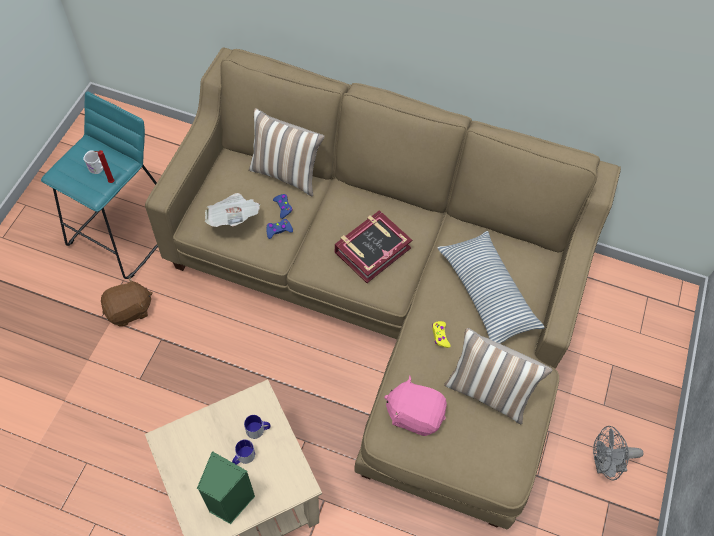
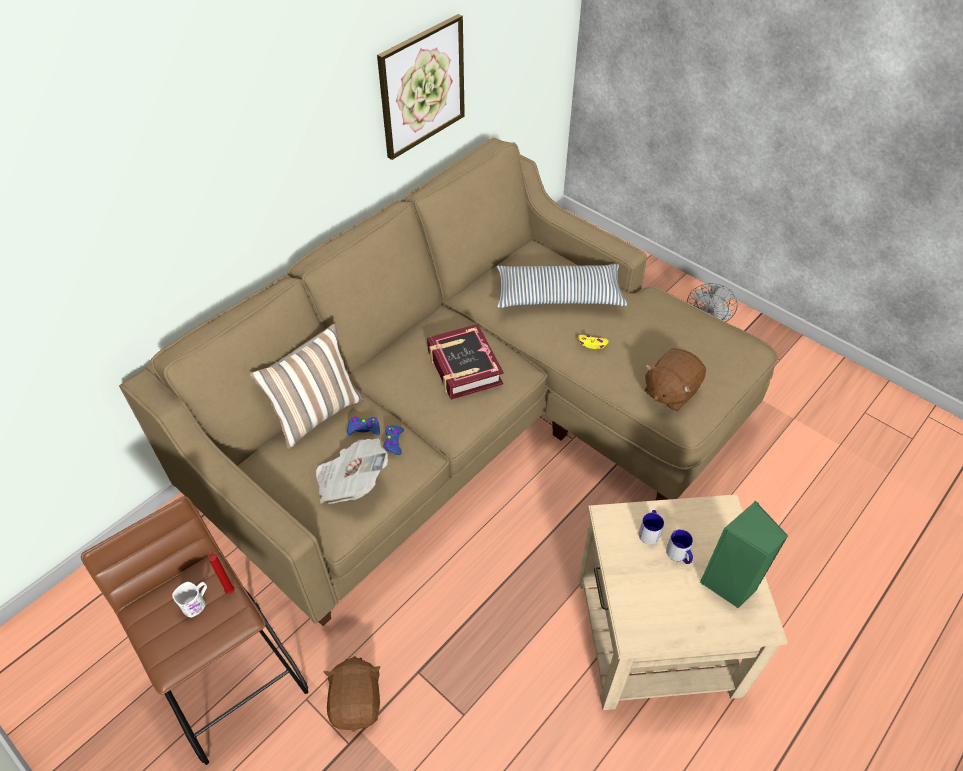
camera: 65 degrees left, 10 degrees down
(125, 232) = (231, 676): turquoise stool -> brown stool
(414, 414) = (670, 391): pink plush toy -> brown plush toy
(488, 391) = (664, 330): pillow -> none
(560, 65) = (422, 87): none -> picture

